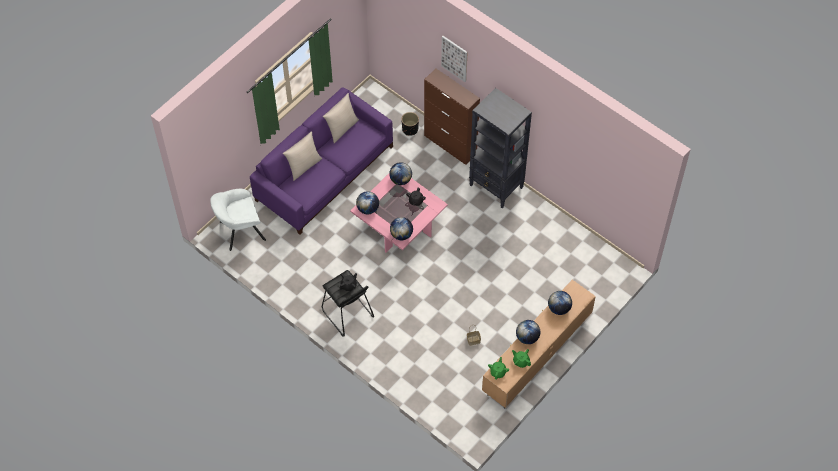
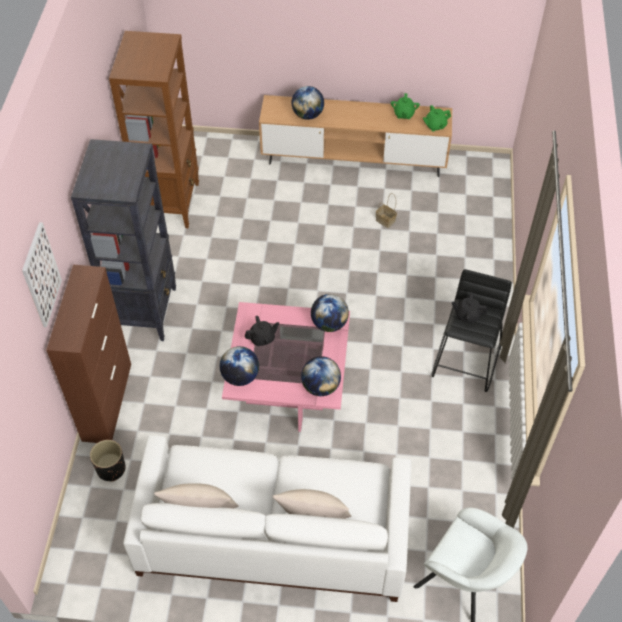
camera: 125 degrees left, 5 degrees down
(325, 173) = (272, 533): purple sofa -> white sofa
(527, 337) = (369, 123): globe -> none
(571, 238) = (171, 203): none -> brown bookcase

